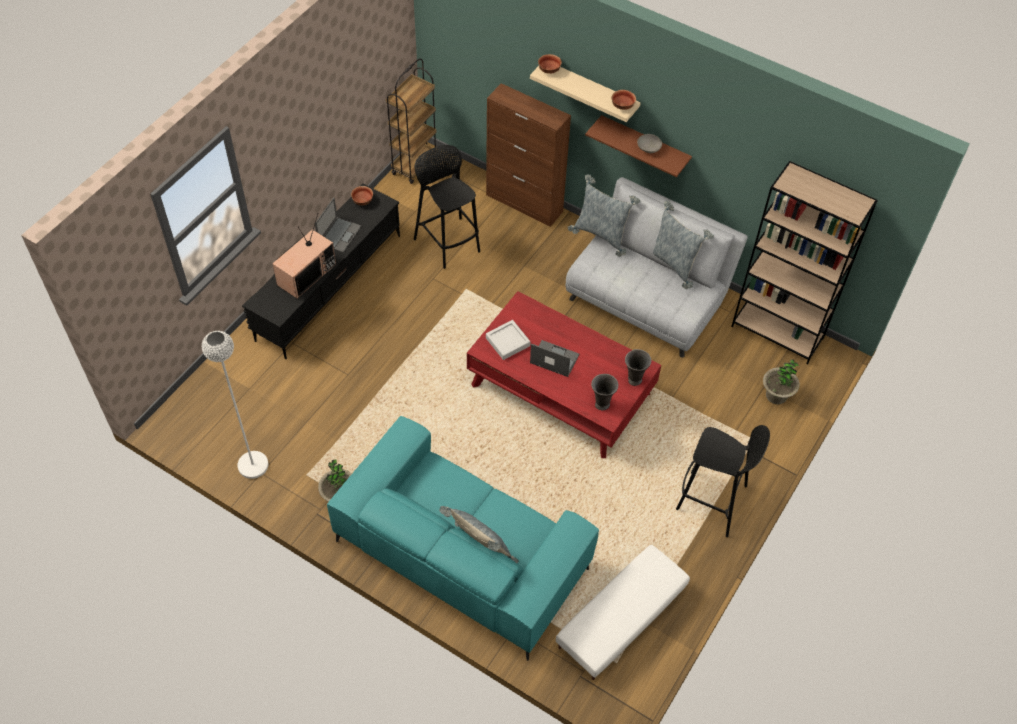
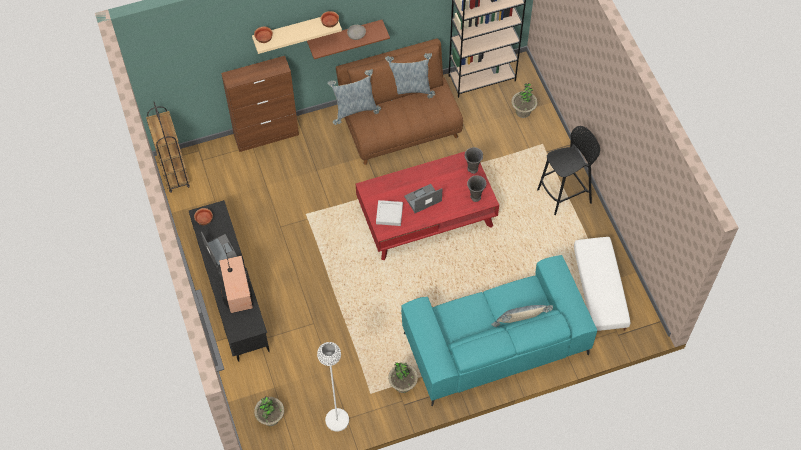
camera: 50 degrees left, 5 degrees up
(212, 407) = (270, 418): none -> potted plant
(448, 242) = (259, 199): black stool -> none
(647, 297) = (400, 123): grey sofa -> brown sofa

